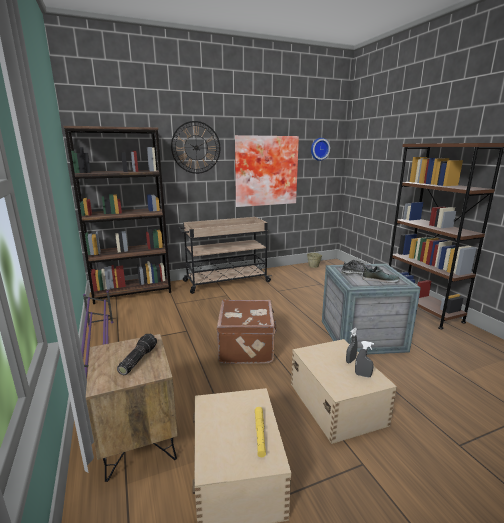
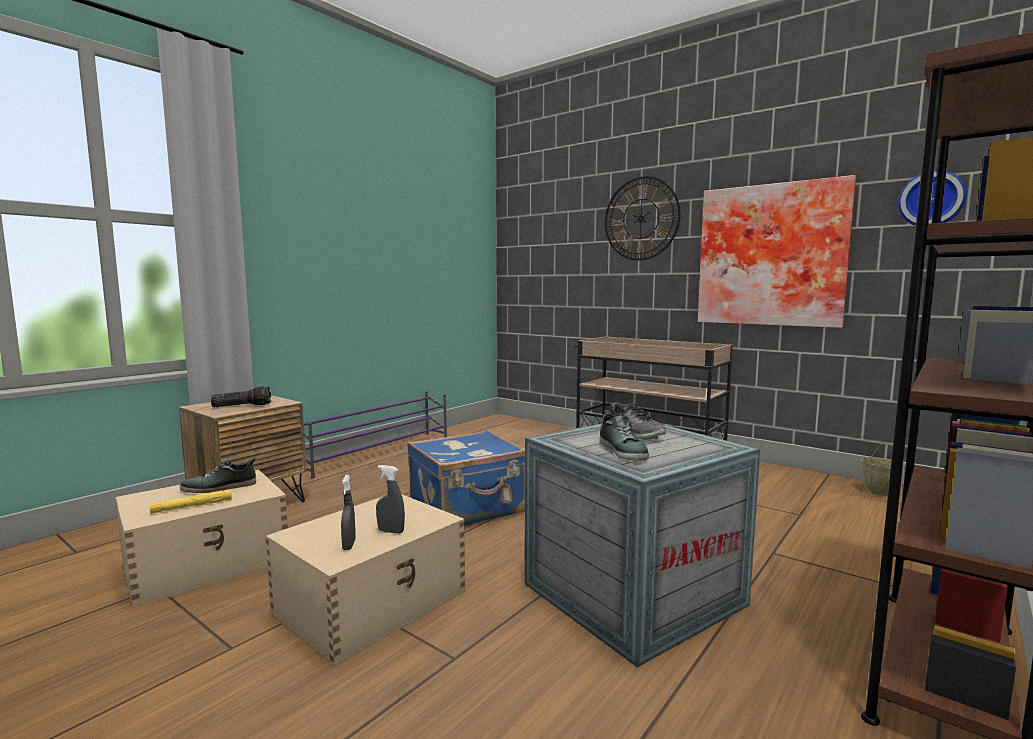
camera: 60 degrees right, 10 degrees down
(132, 292) = (525, 425): brown bookcase -> none
(225, 418) = (219, 487): none -> shoe
(247, 347) = (468, 509): brown suitcase -> blue suitcase

